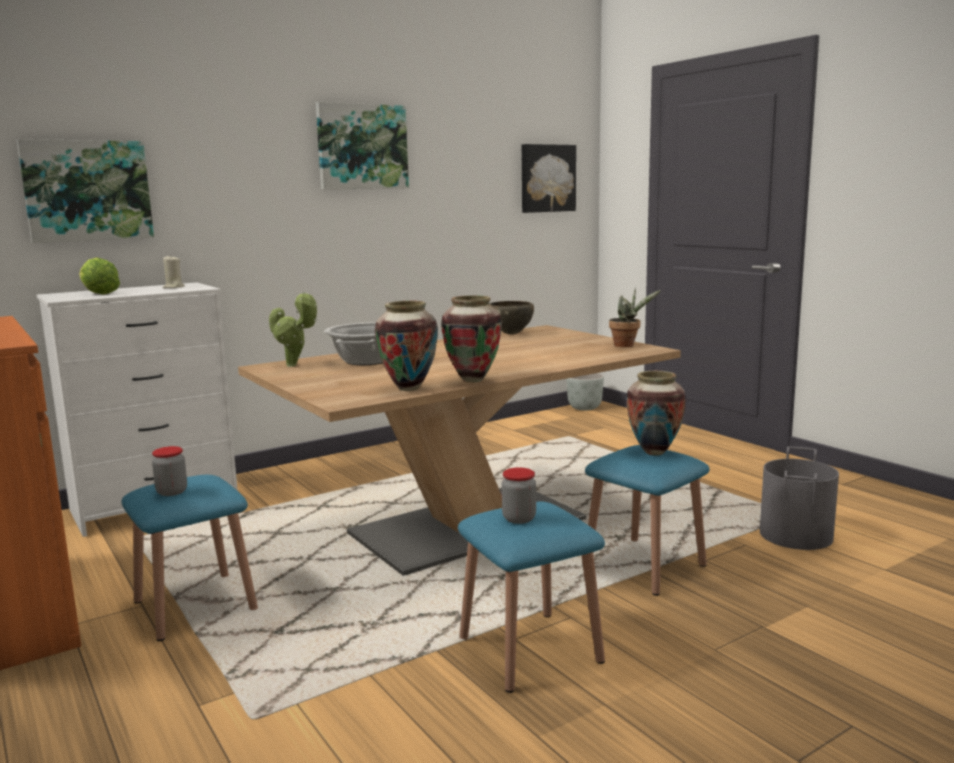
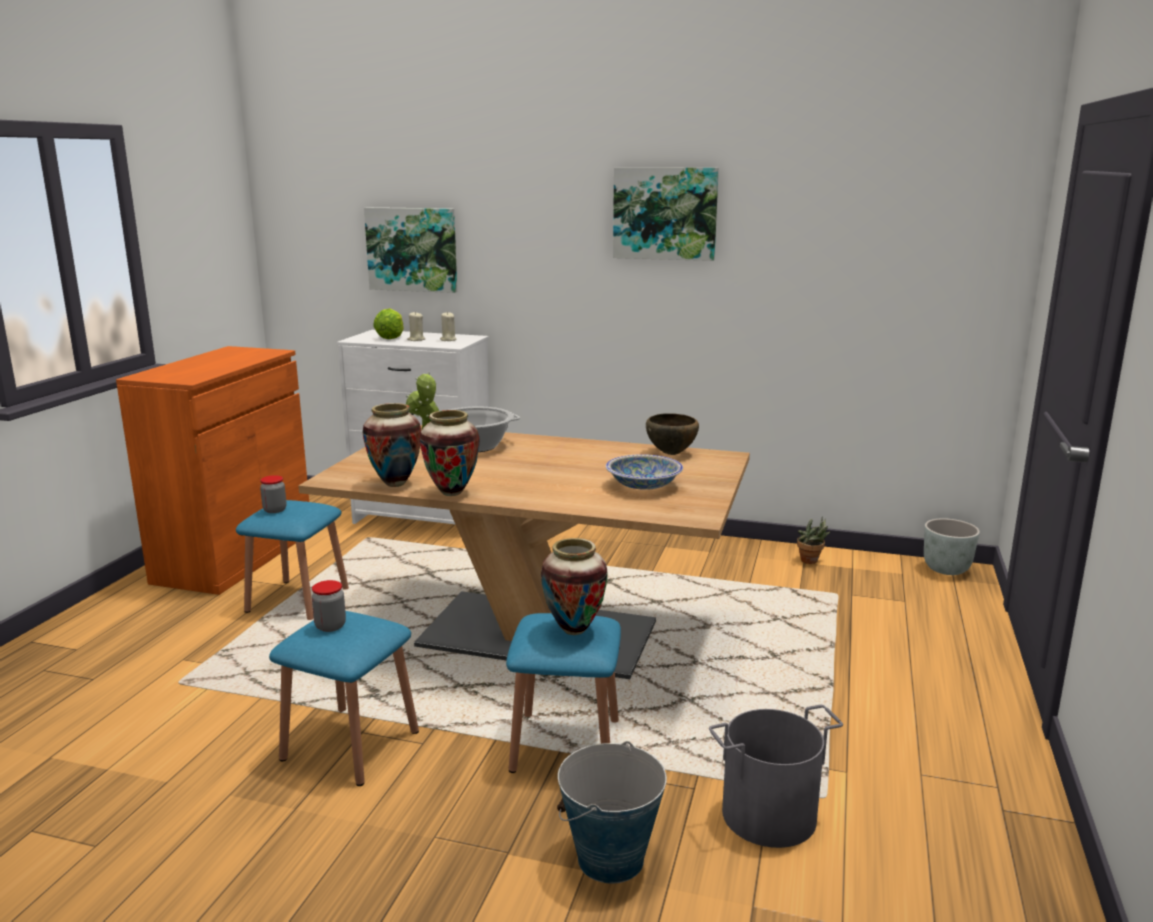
camera: 50 degrees right, 5 degrees up
(138, 291) = (416, 340): none -> beige candle
(547, 178) = (934, 256): picture -> none
(564, 347) = (643, 485): none -> bowl
(627, 345) = (699, 504): potted plant -> potted plant (811, 561)
(802, 594) = (610, 859): none -> bucket

